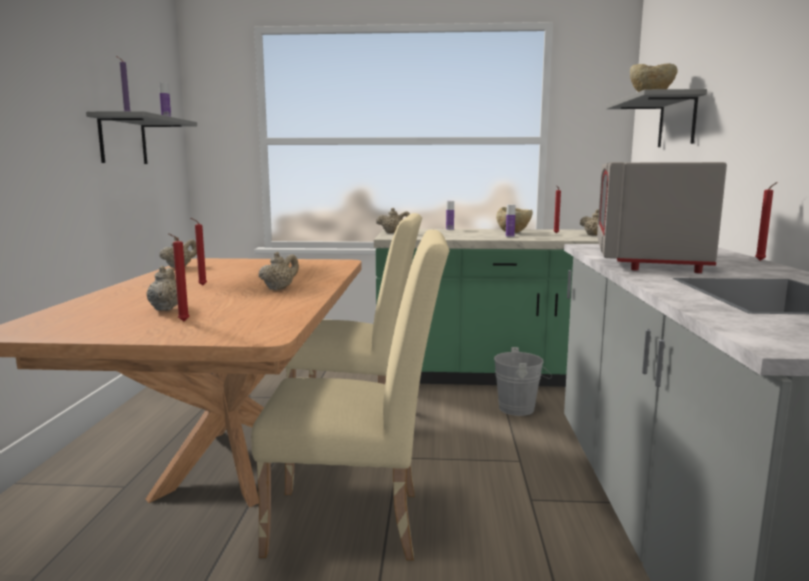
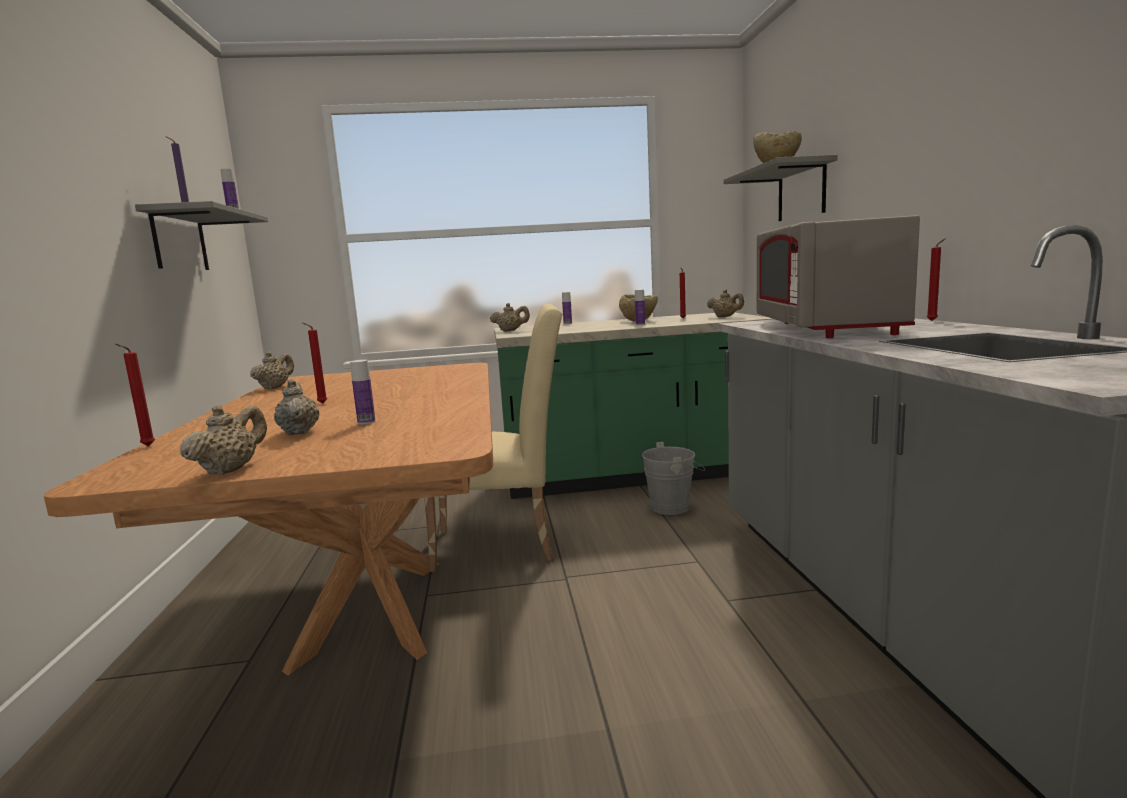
camera: 10 degrees left, 0 degrees up
(182, 321) = (333, 444): red candle -> red candle (146, 446)
(220, 306) = (366, 422): none -> bottle
(279, 288) = (420, 398): beige teapot -> beige teapot (231, 470)
(358, 523) = (553, 656): beige chair -> none

